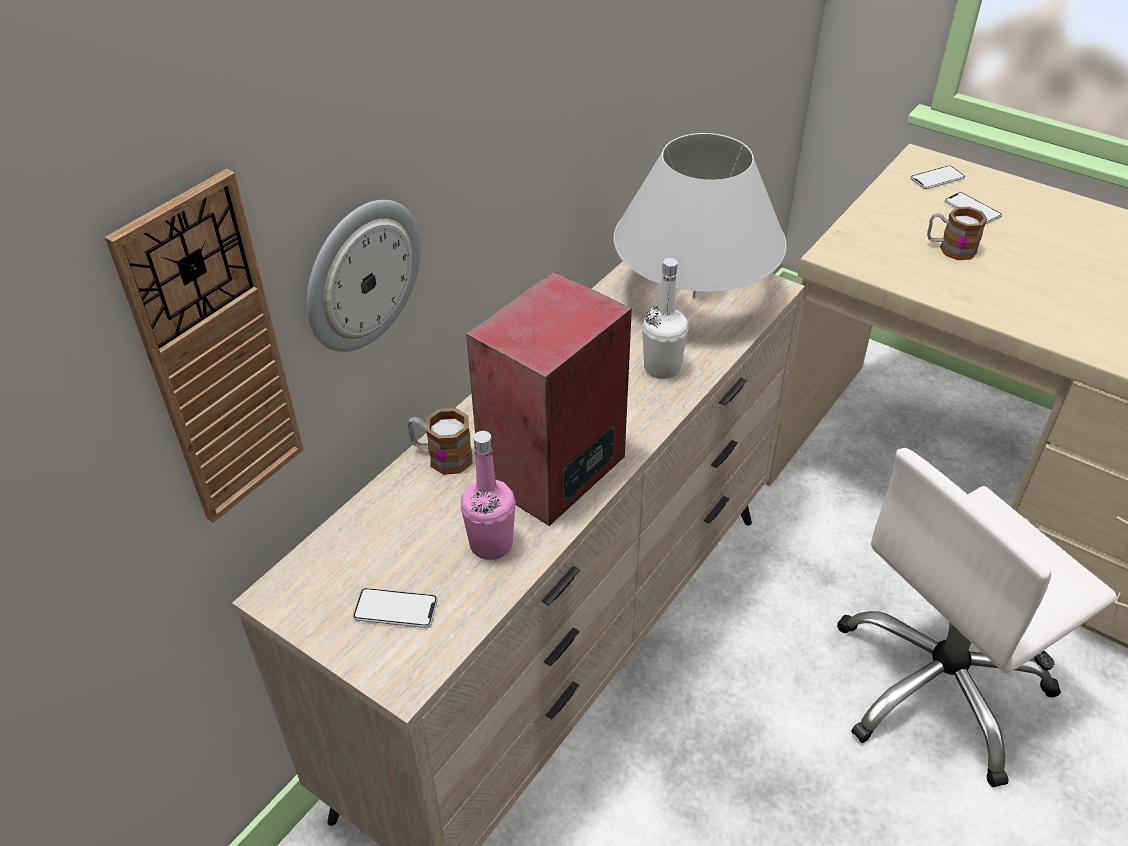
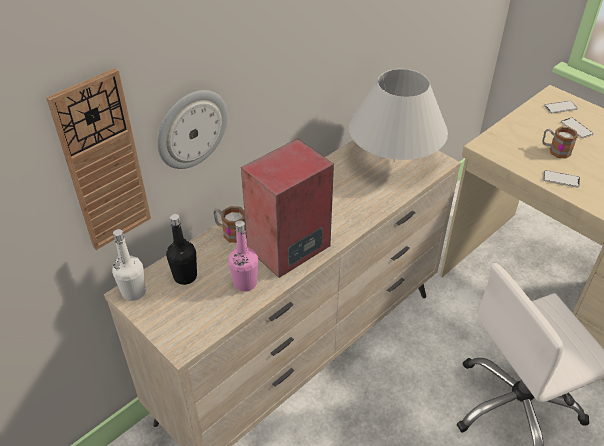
camera: 10 degrees right, 0 degrees up
(378, 548) = (185, 276): none -> black bottle
(395, 609) = (186, 310): phone -> phone (561, 179)
(662, 368) = (364, 199): white bottle -> white bottle (134, 292)

